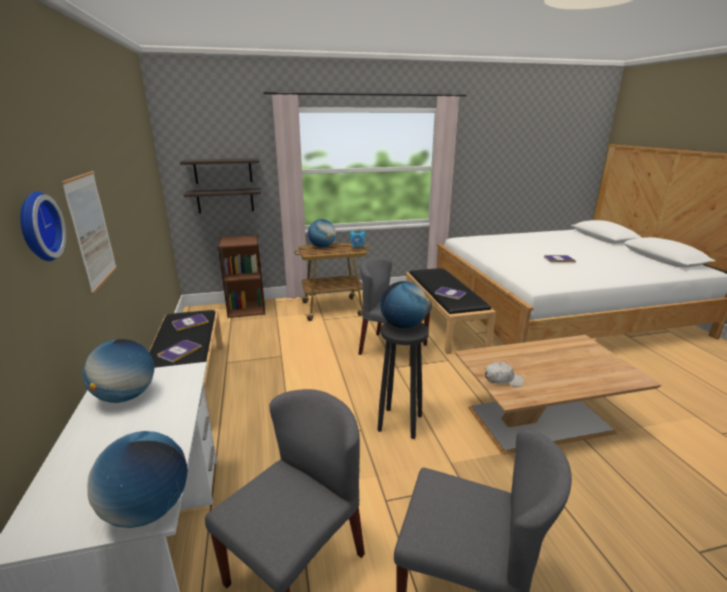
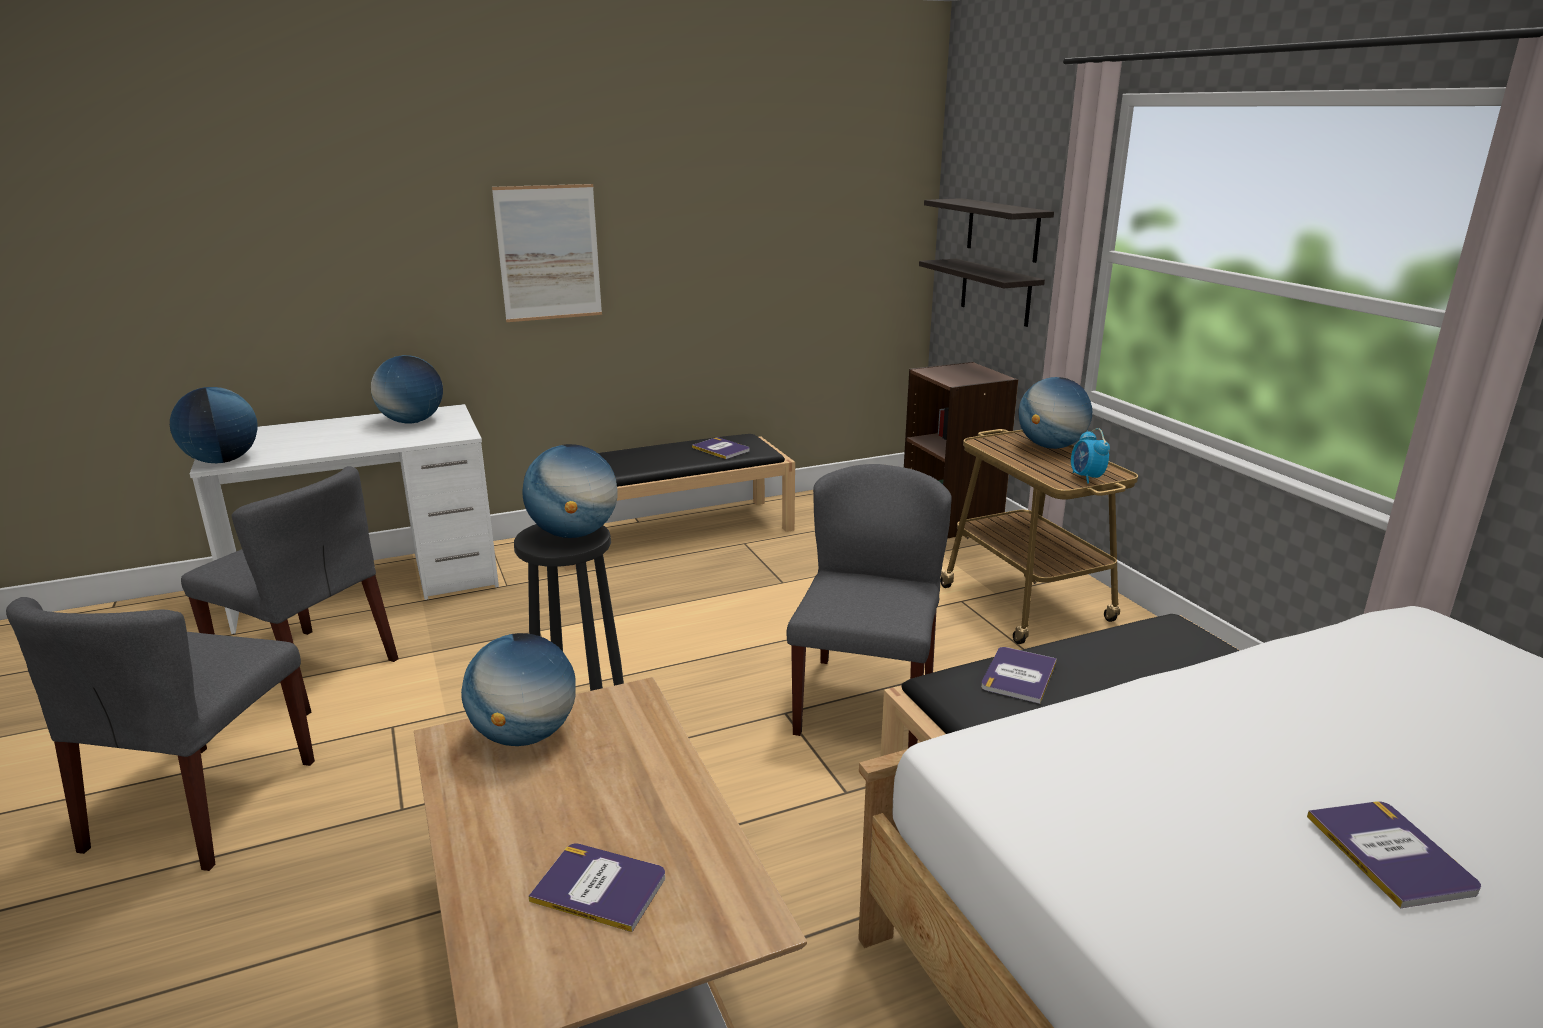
camera: 80 degrees right, 0 degrees up
(36, 227) = (412, 223): wall clock -> none
(179, 351) = (630, 461): book -> book (600, 887)
(502, 379) = (525, 735): white cap -> globe

